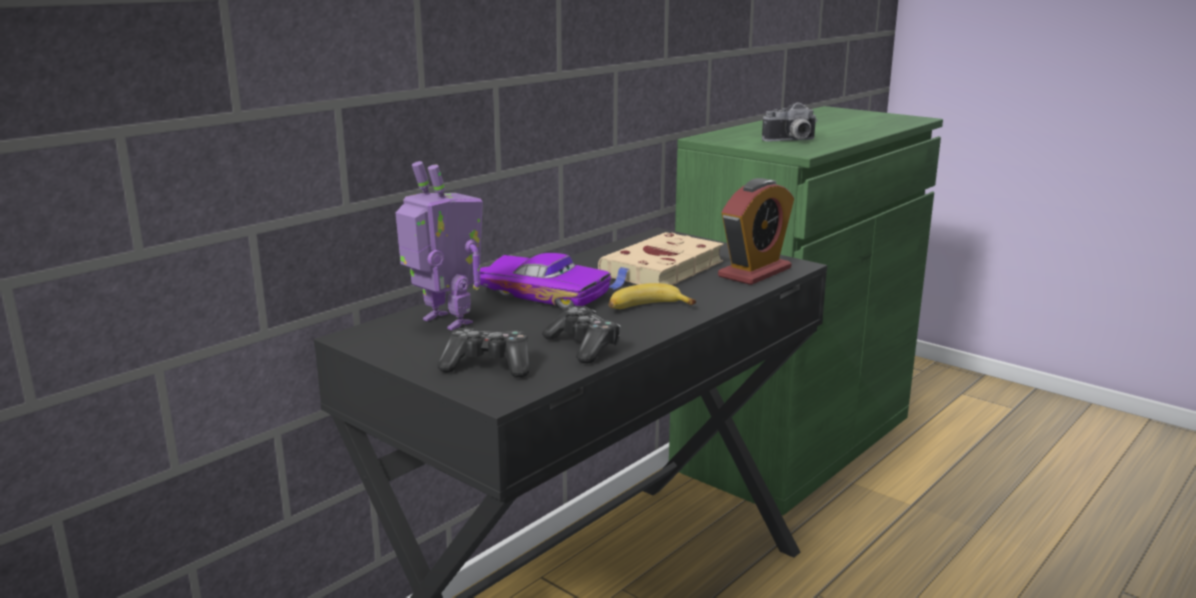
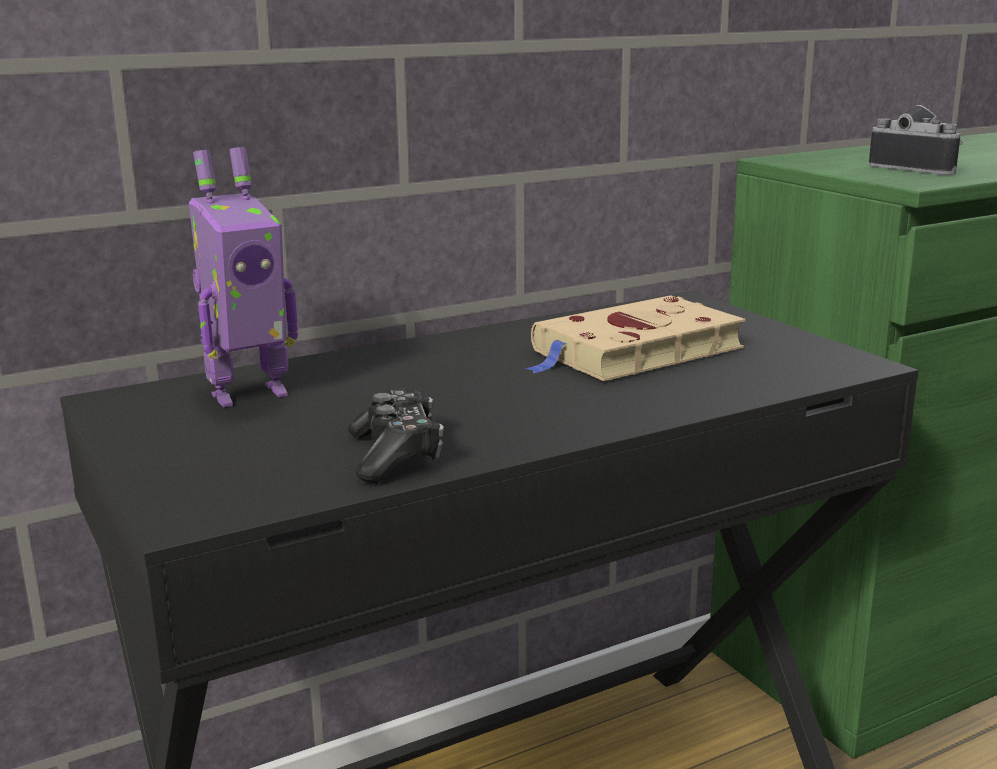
camera: 20 degrees right, 0 degrees up
(445, 322) = (248, 393): toy robot -> toy robot turned 90 degrees clockwise
(488, 366) = (228, 466): game controller -> none
(543, 292) = (427, 367): purple toy car -> none
(646, 308) = (554, 406): banana -> none
(754, 272) = (781, 370): alarm clock -> none
(791, 141) = (918, 167): camera -> camera turned 135 degrees counterclockwise

